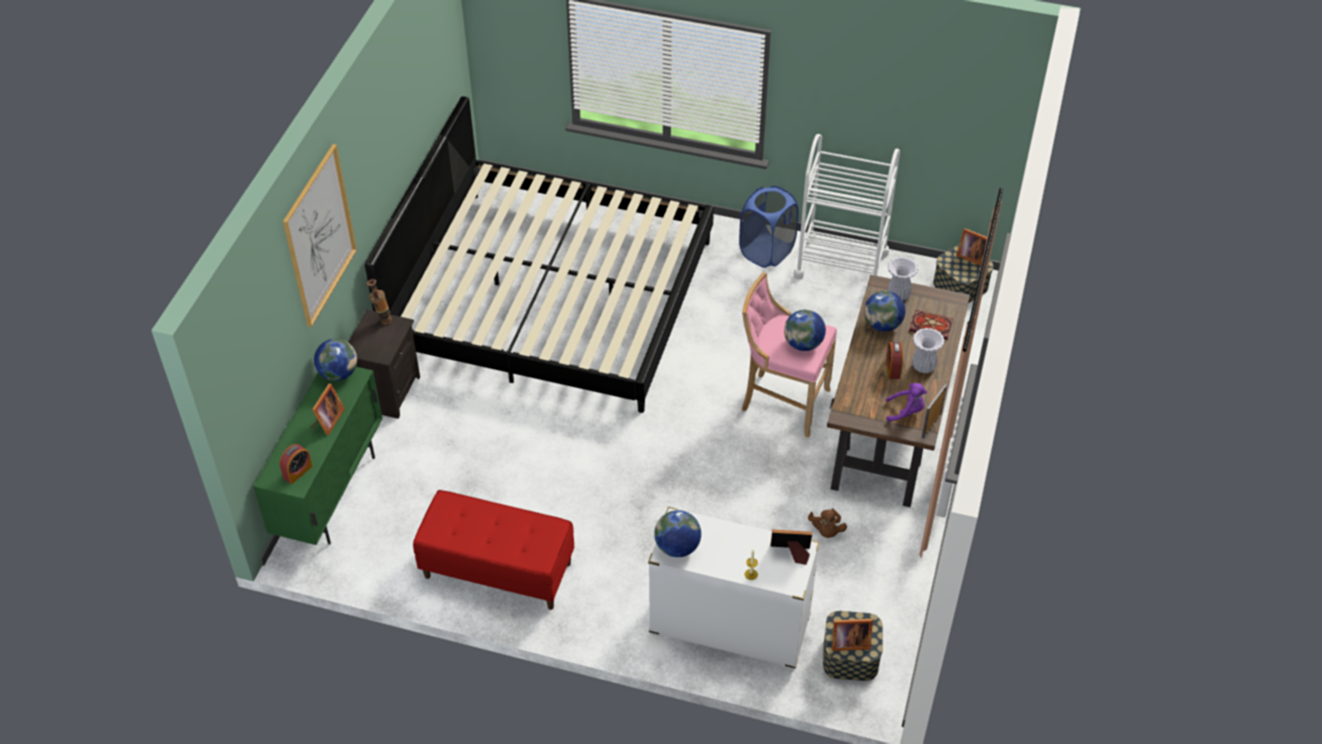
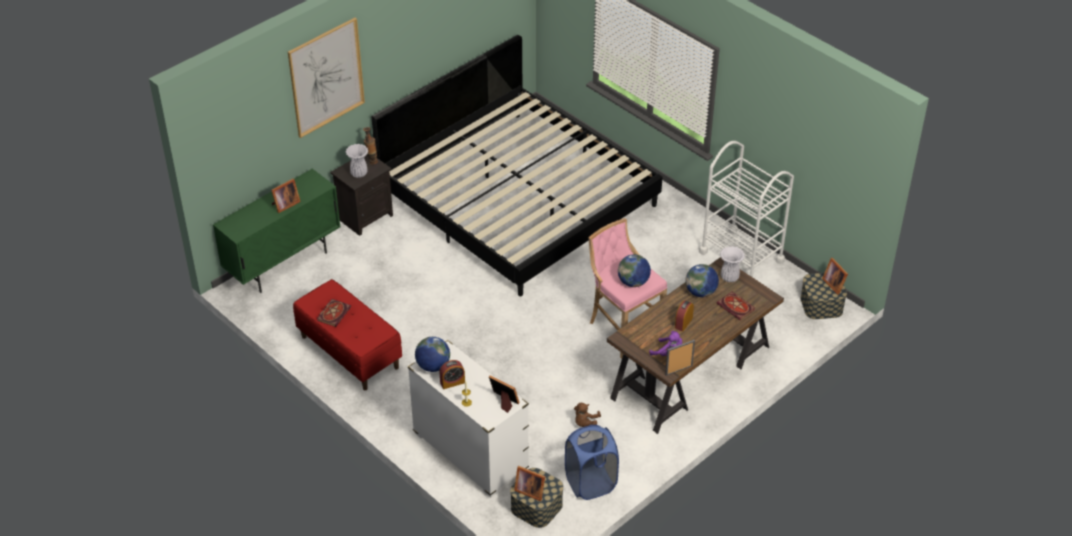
camera: 30 degrees right, 5 degrees down
(298, 472) = (244, 227): alarm clock -> alarm clock (452, 382)
(338, 373) = (313, 179): globe -> none
(474, 532) = (333, 313): none -> book
(767, 251) = (693, 227): blue laundry basket -> blue laundry basket (590, 483)
(924, 367) = (707, 331): white vase -> white vase (359, 174)

